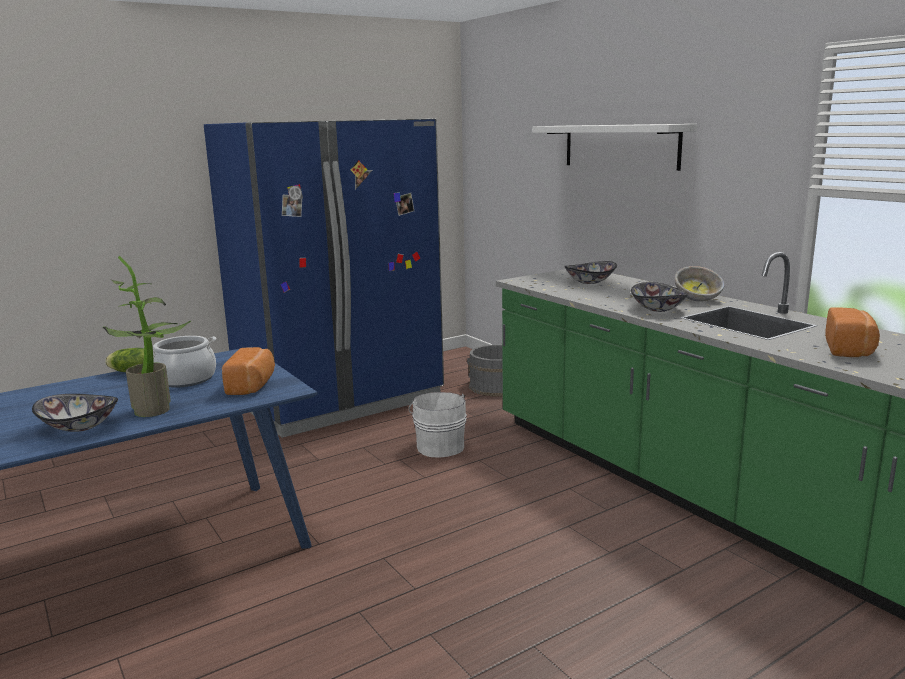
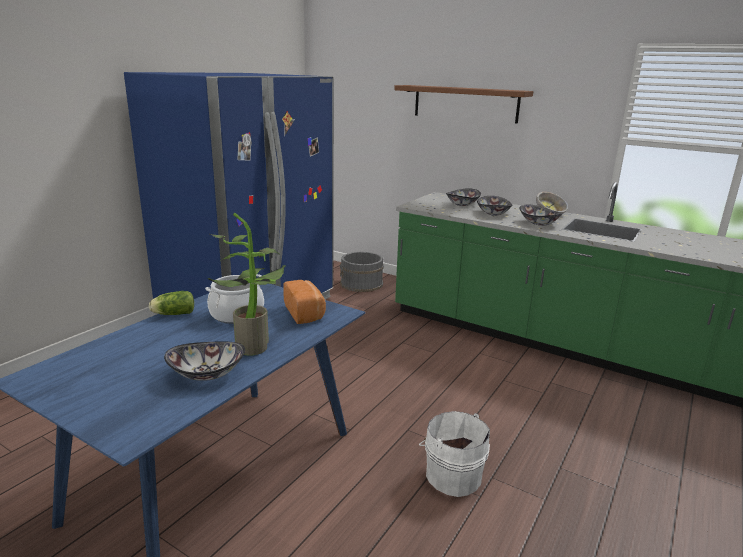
camera: 25 degrees left, 5 degrees up
(439, 446) = (365, 336): white bucket -> white bucket (451, 475)
(613, 294) = (493, 213): none -> bowl
(620, 146) = (465, 103): white shelf -> brown shelf
(850, 349) = (683, 244): bread -> none

